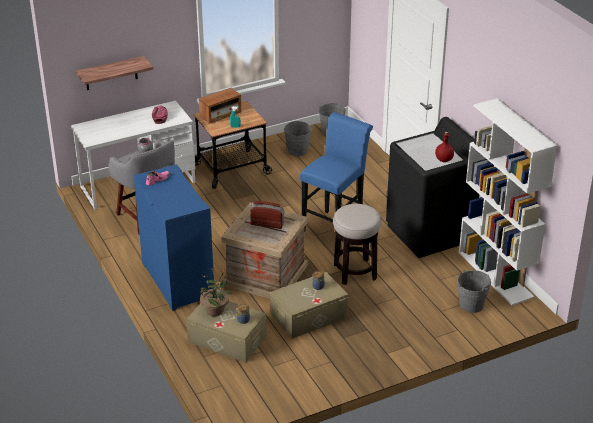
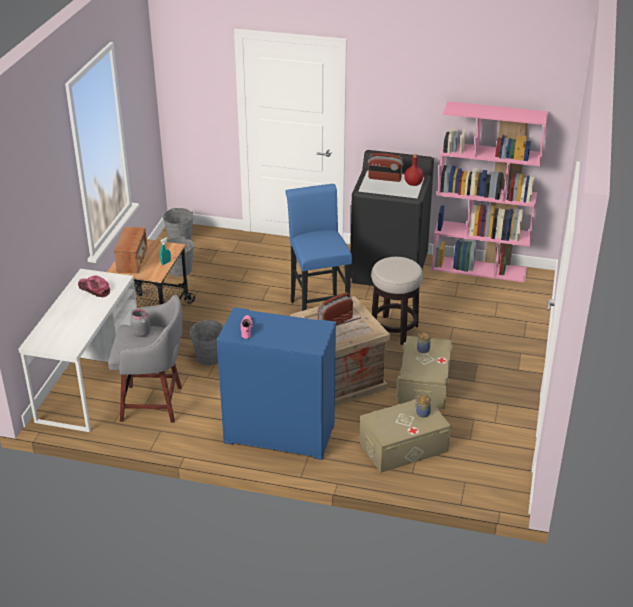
camera: 50 degrees left, 0 degrees up
(111, 73) = (32, 263): shelf -> none
(215, 310) = (389, 422): potted plant -> none
(432, 145) = (384, 178): none -> radio
(471, 305) = (503, 299): grey bucket -> grey bucket (209, 357)
(496, 274) = (479, 269): white bookcase -> pink bookcase

